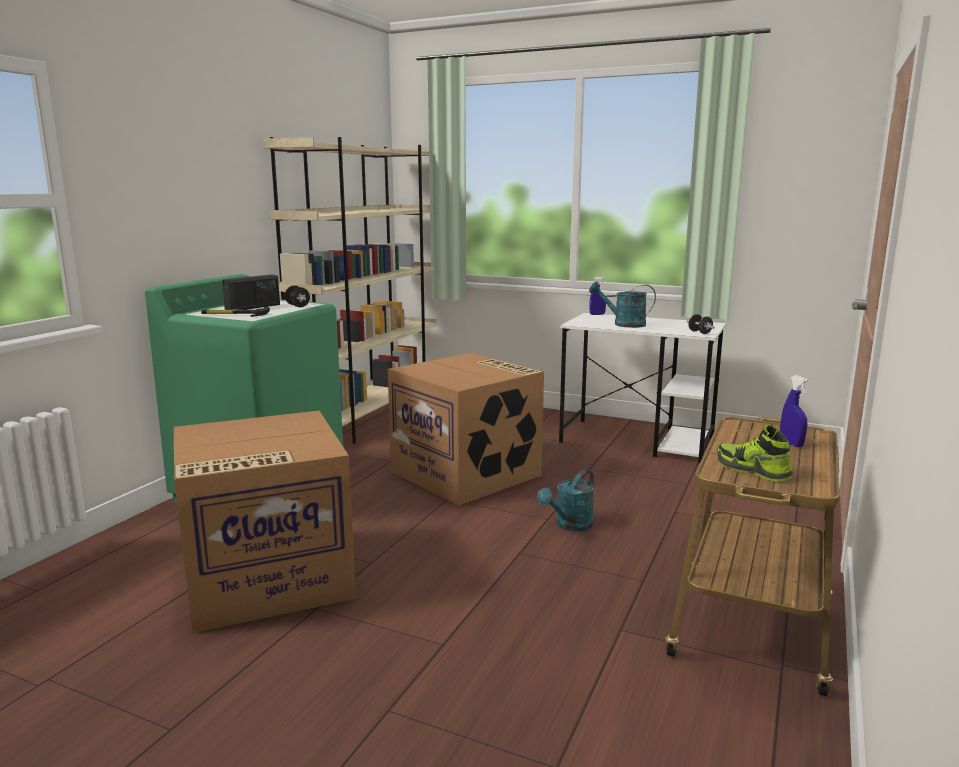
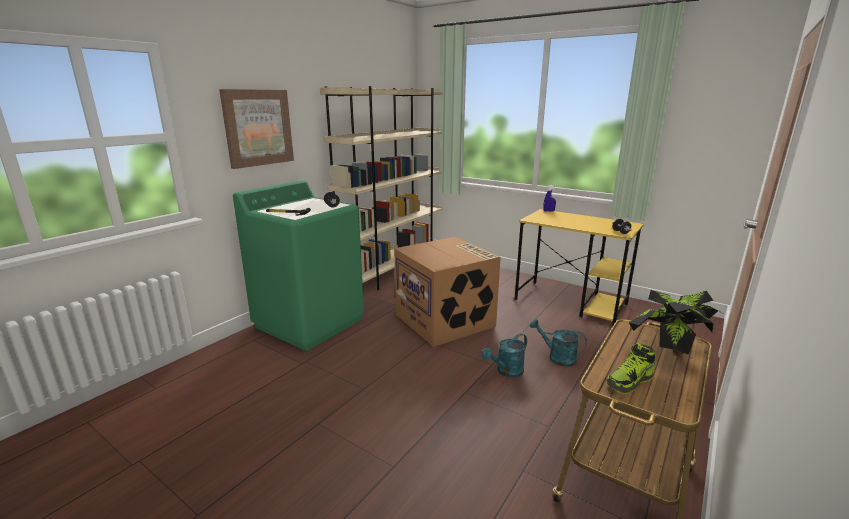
camera: 10 degrees right, 5 degrees up
(179, 193) = (258, 127): none -> picture
(253, 307) = (303, 206): radio -> none
(265, 578) = (292, 395): cardboard box -> none
(623, 324) = (565, 221): turquoise watering can -> turquoise watering can (557, 357)
(638, 440) = (571, 302): white desk -> yellow desk
(752, 470) = (629, 382): shoe -> shoe turned 90 degrees counterclockwise
(791, 444) = (669, 354): blue spray bottle -> potted plant

